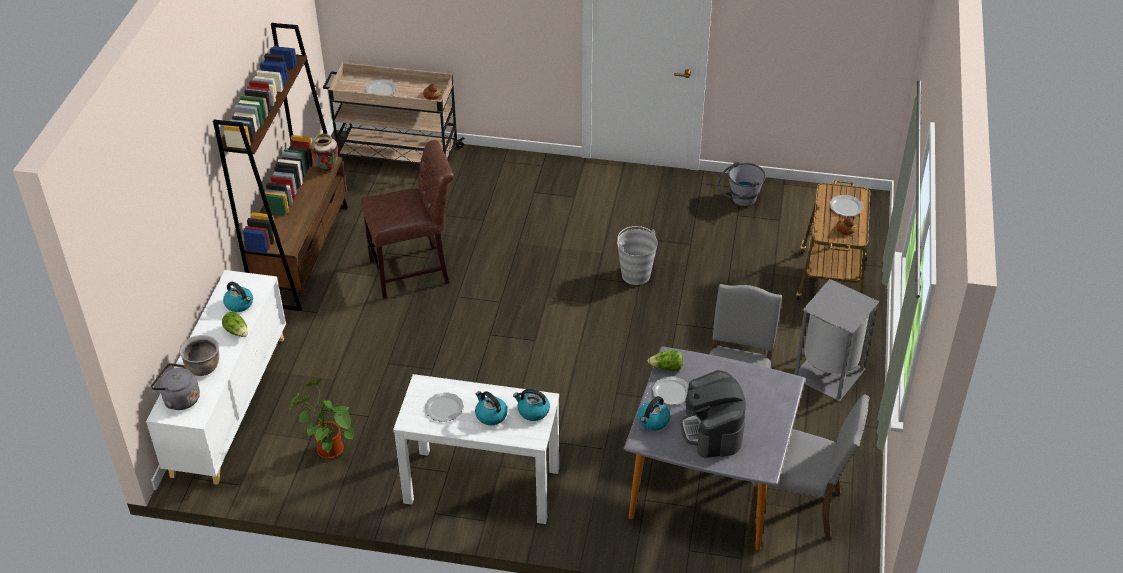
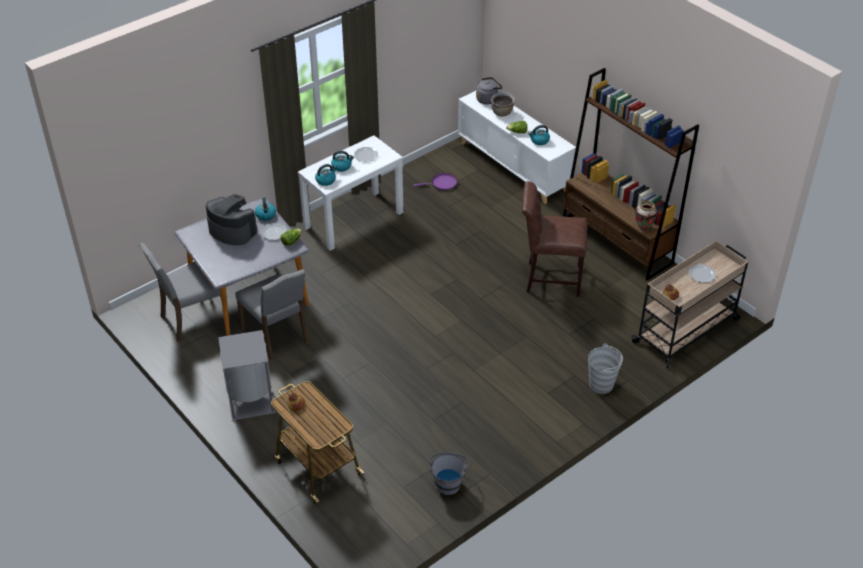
camera: 130 degrees right, 0 degrees up
(327, 449) = (442, 183): potted plant -> purple frying pan
(414, 271) = (549, 278): brown chair -> brown chair turned 75 degrees clockwise
(635, 275) = (435, 372): grey bucket -> grey bucket (601, 384)
(845, 206) = (315, 422): plate -> none

